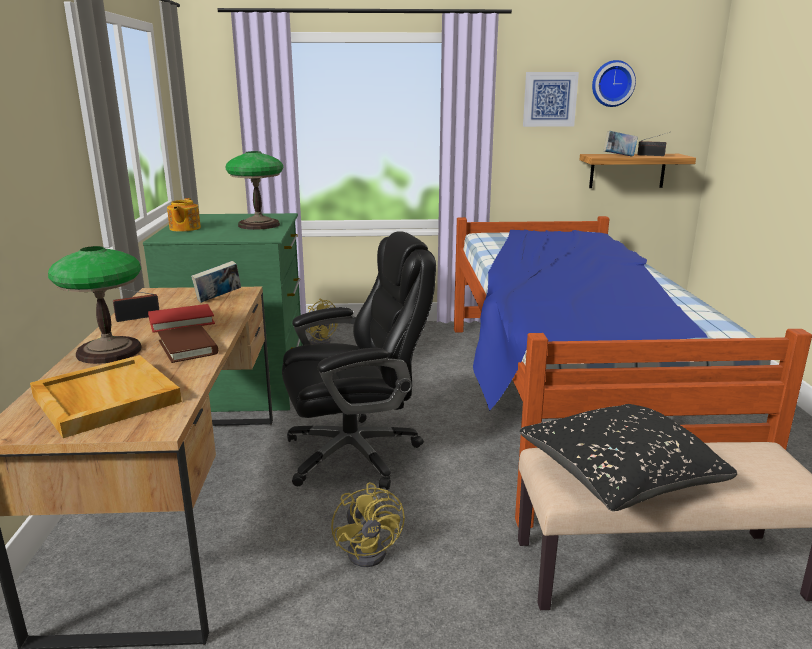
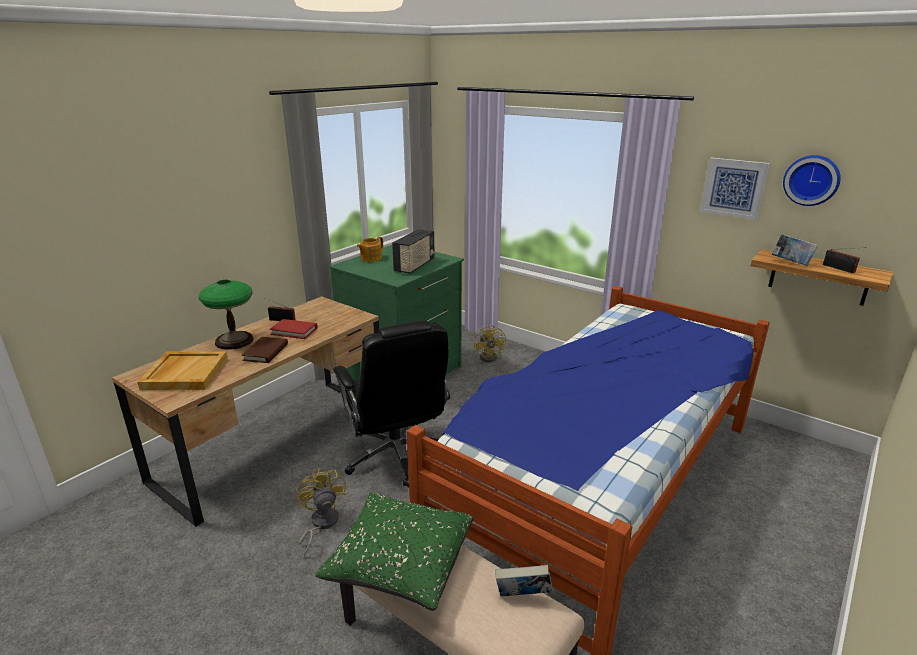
camera: 40 degrees right, 5 degrees up
(218, 299) = (339, 319): book -> book (522, 596)
(258, 225) = (415, 266): table lamp -> radio
(356, 453) = (396, 455): black office chair -> black office chair turned 45 degrees clockwise
(372, 549) = (321, 524): yellow fan -> yellow fan turned 135 degrees clockwise
(619, 477) = (400, 563): black pillow -> green pillow

